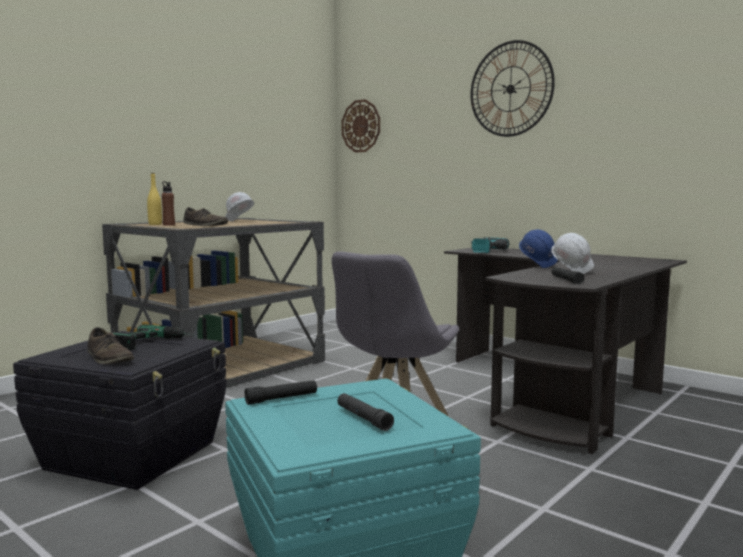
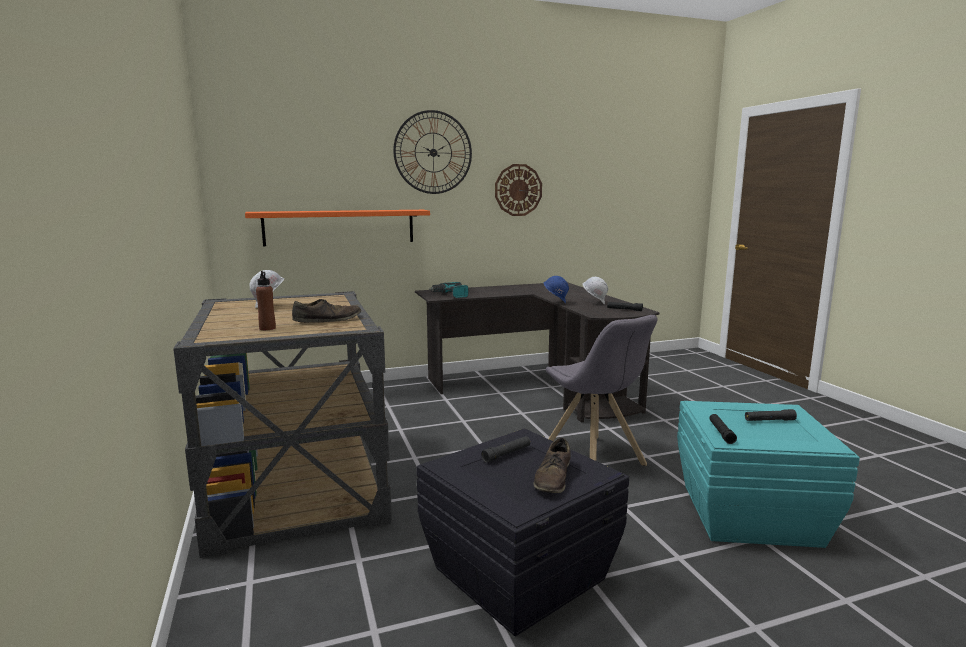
camera: 60 degrees left, 5 degrees up
(109, 358) = (553, 478): brown shoe -> brown shoe turned 120 degrees clockwise
(153, 343) = (506, 454): power drill -> black flashlight
(155, 224) = (241, 331): yellow bottle -> none
(361, 126) = (248, 172): wall clock -> wall clock (518, 190)
(421, 174) = (340, 227): none -> orange shelf

